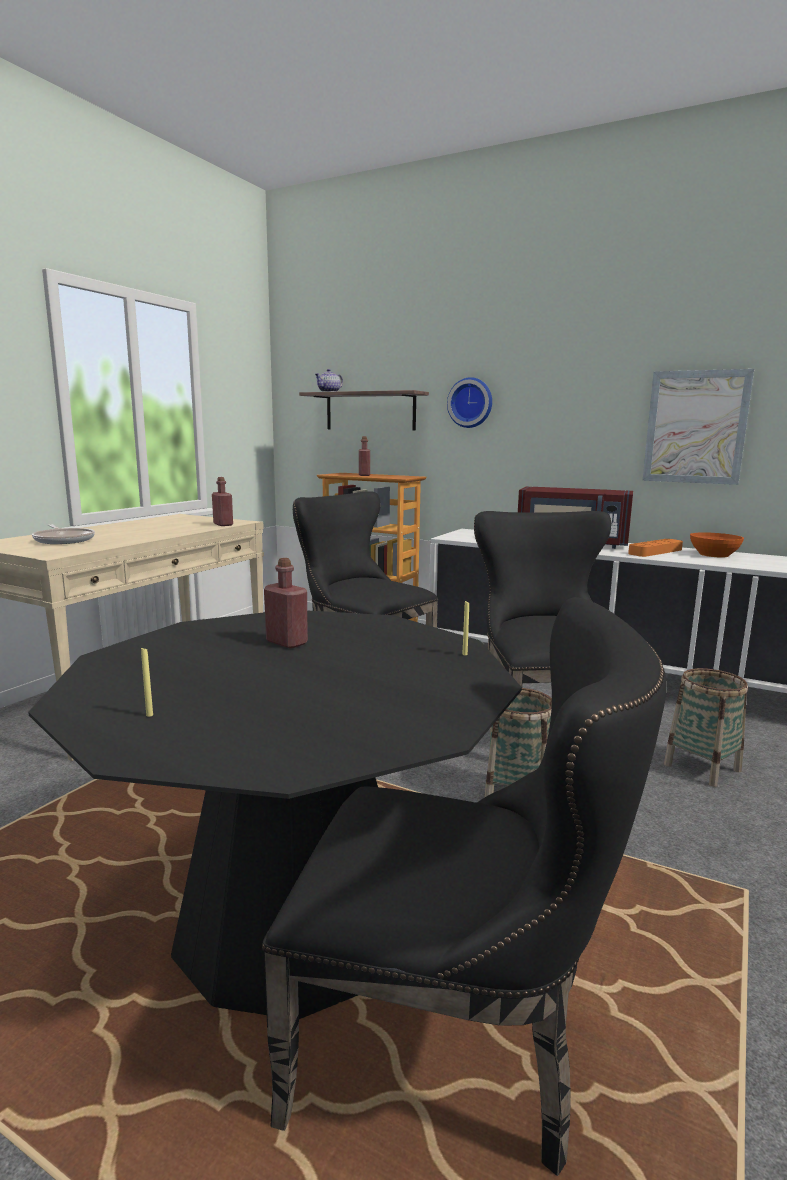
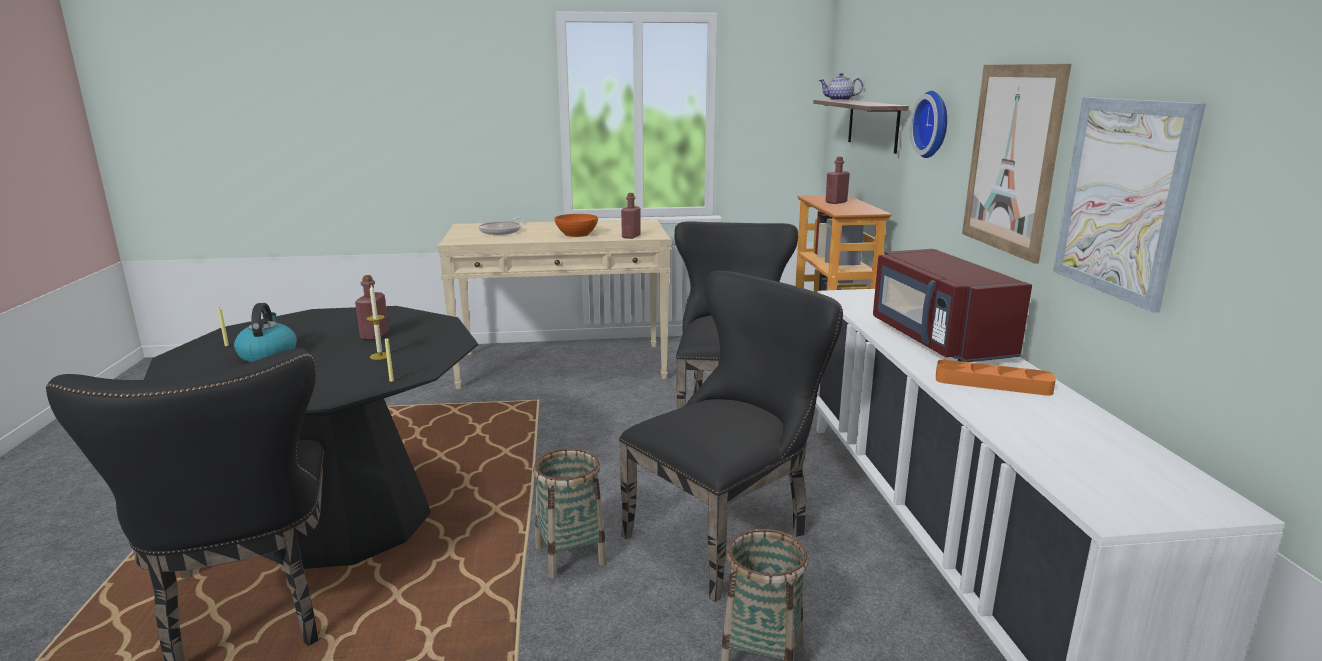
camera: 55 degrees right, 5 degrees up
(253, 695) = (268, 354): none -> kettle
(370, 649) = (380, 356): none -> candle
(578, 417) = (1012, 159): none -> picture
(714, 555) = (1061, 417): orange bowl -> orange bowl (576, 234)

